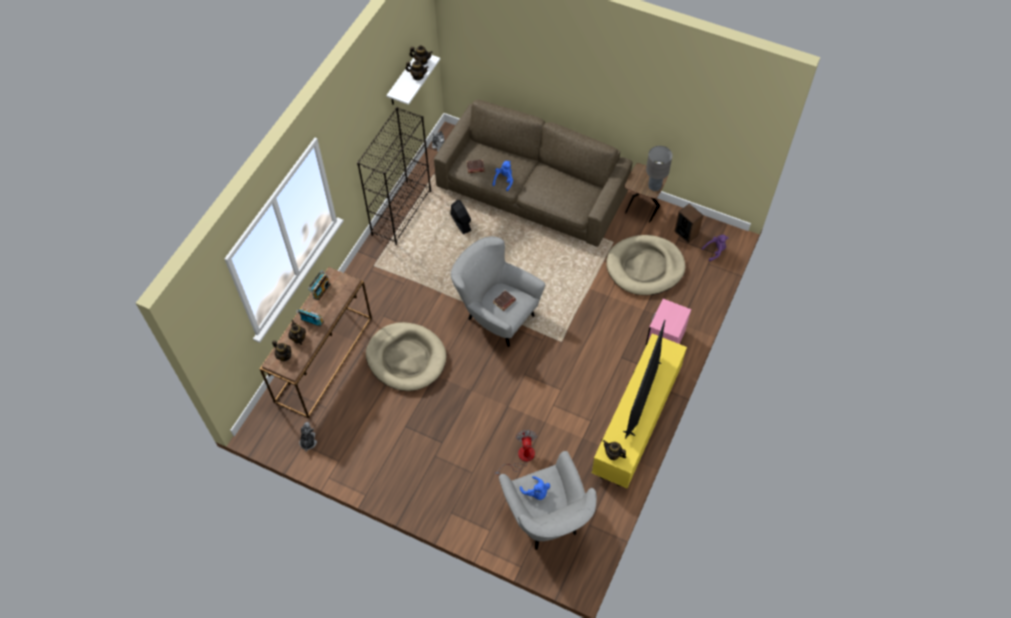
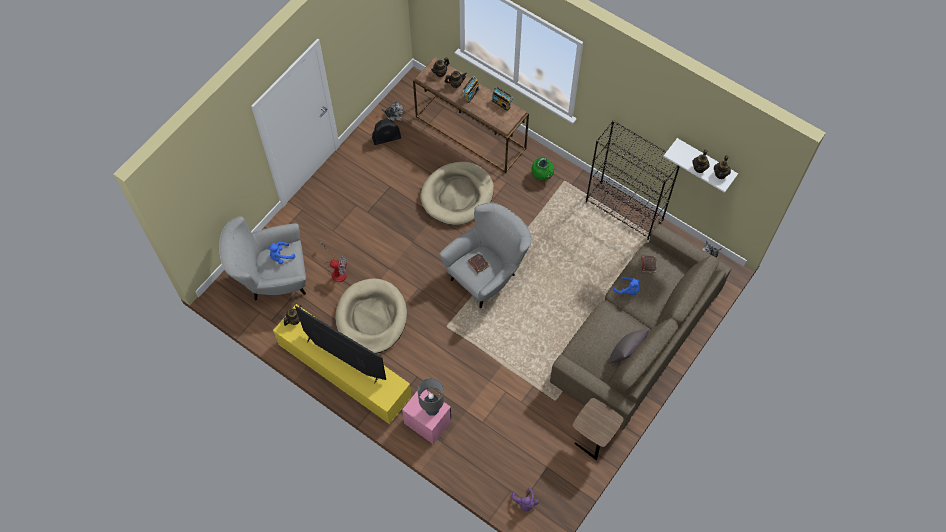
camera: 100 degrees right, 5 degrees up
(371, 285) = (542, 176): none -> green vase
(460, 222) = (604, 261): black fan -> black fan (386, 138)
(567, 176) = (626, 353): none -> grey pillow
(645, 267) = (517, 424): beige dog bed -> beige dog bed (371, 318)
(654, 186) = (588, 428): grey table lamp -> grey table lamp (432, 409)
(686, 233) = (554, 478): speaker -> none

